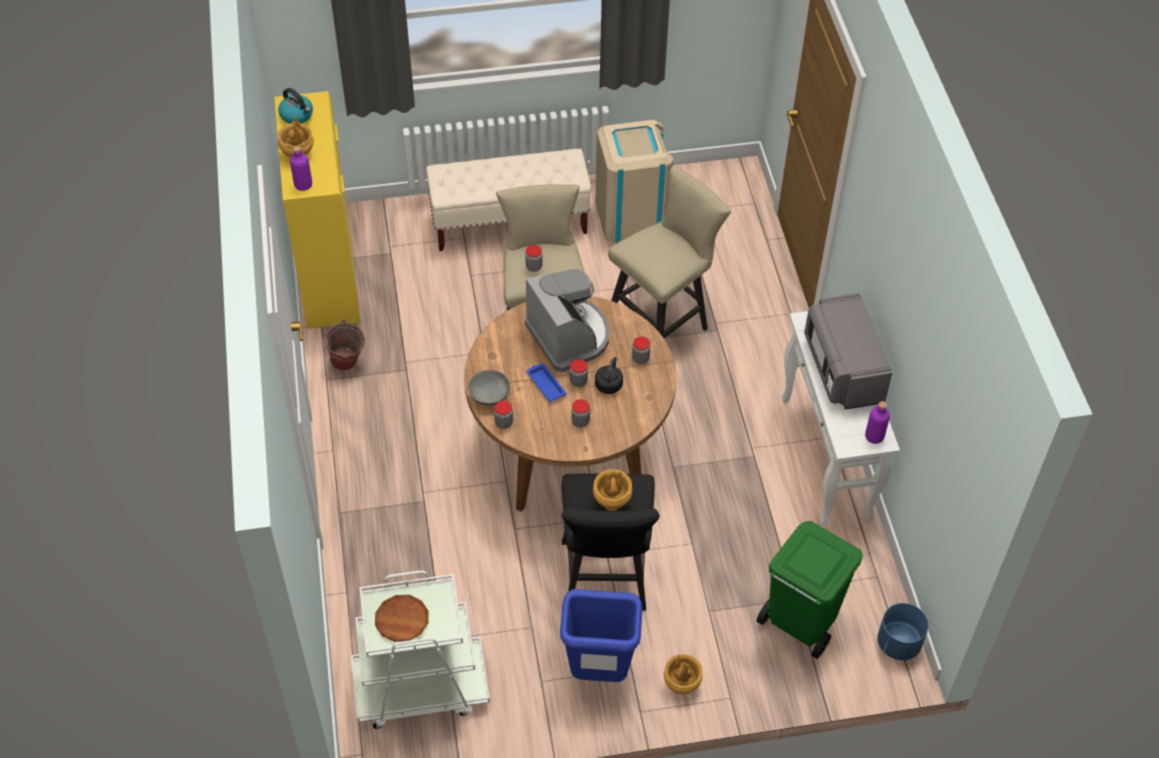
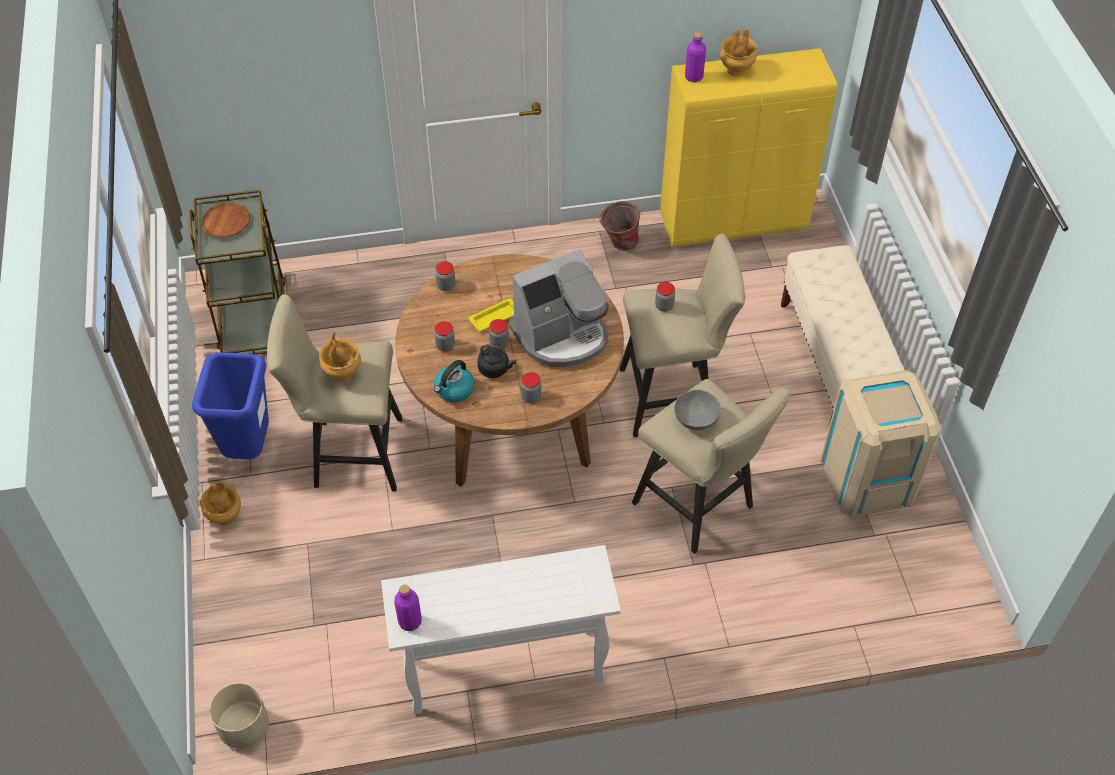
camera: 90 degrees right, 0 degrees up
(297, 115) = (795, 65): kettle -> kettle (454, 390)
(420, 688) = (253, 318): white cart -> brown cart
(489, 396) = (480, 274): grey bowl -> grey bowl (695, 419)
(545, 384) = (496, 317): blue tray -> yellow tray
(605, 582) = (350, 454): black stool -> beige stool
(800, 623) = (283, 628): green trash can -> none
(842, 368) = (516, 596): grey microwave -> none
(898, 644) = (244, 727): blue planter -> beige planter

